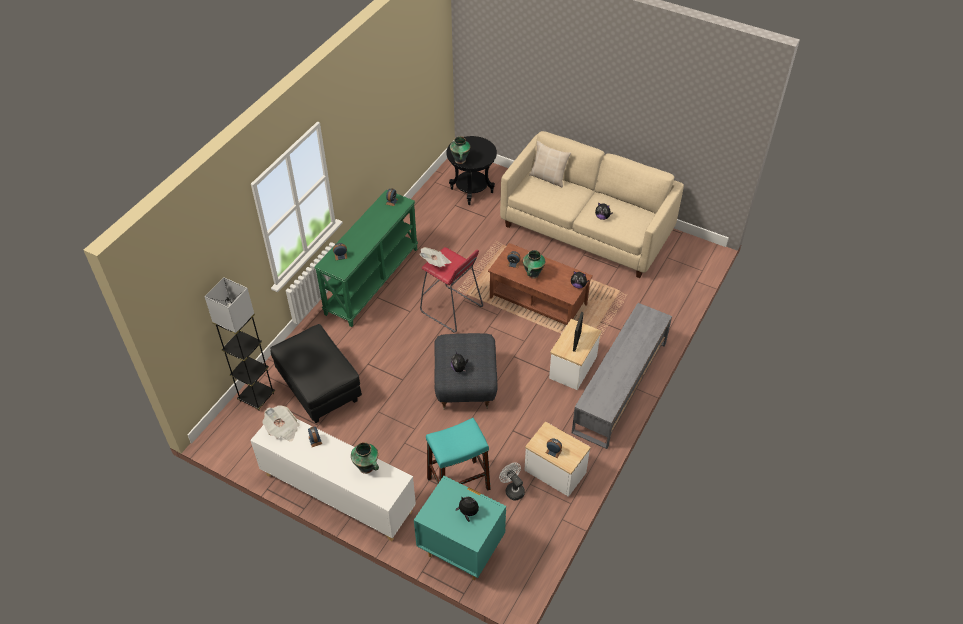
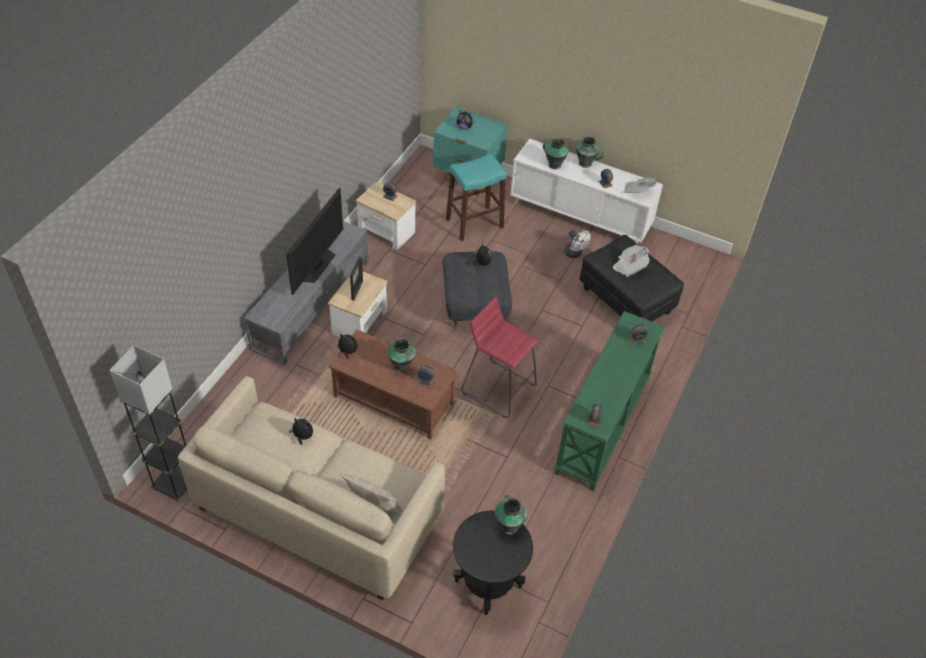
camera: 175 degrees right, 0 degrees up
(257, 397) = (685, 292): grey floor lamp -> grey floor lamp (175, 484)
(329, 469) = (586, 164): none -> vase
(435, 263) = (521, 341): newspaper -> newspaper (629, 267)
(512, 489) = (425, 219): white fan -> white fan (574, 254)
(617, 365) = (317, 265): none -> television

